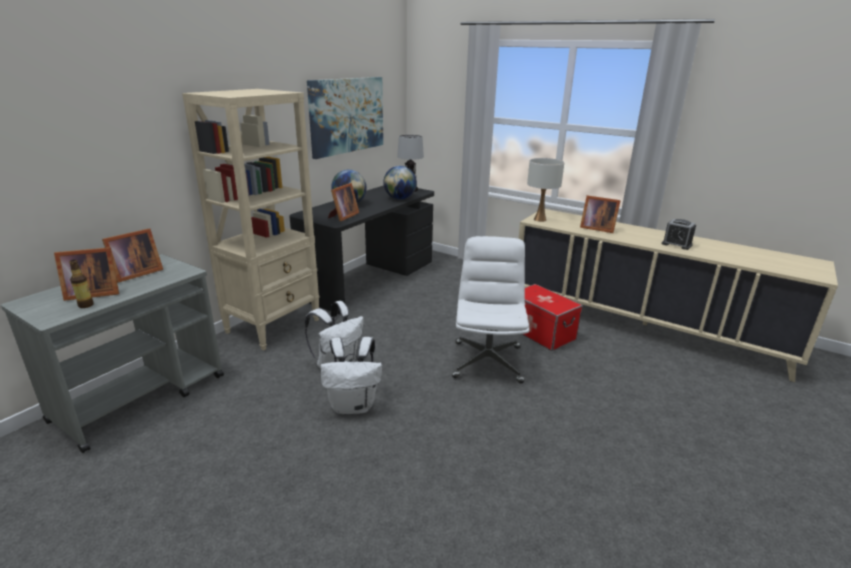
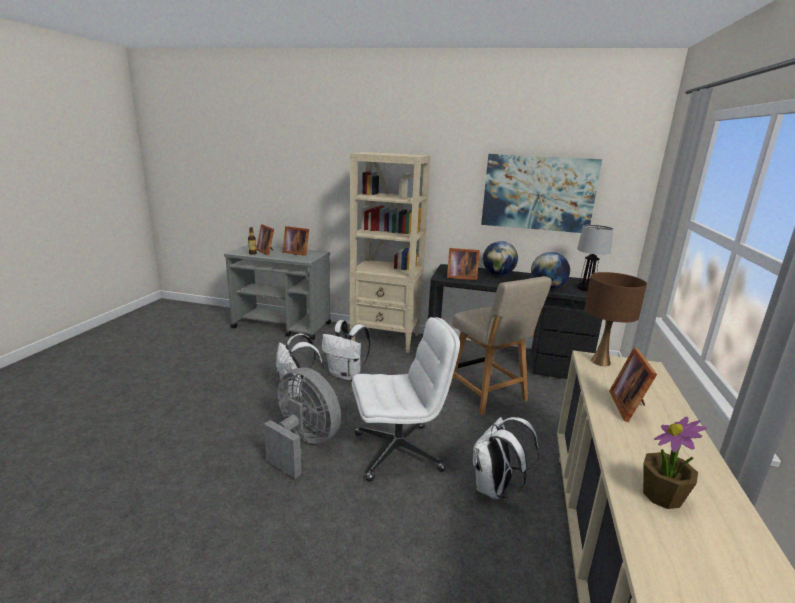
camera: 70 degrees right, 5 degrees down
(425, 303) = (488, 395): none -> beige chair
(458, 412) = (303, 445): none -> grey fan
(540, 219) = (600, 362): white table lamp -> brown table lamp
(541, 333) = (495, 489): storage box -> white backpack
(676, 244) = (662, 496): alarm clock -> potted plant

